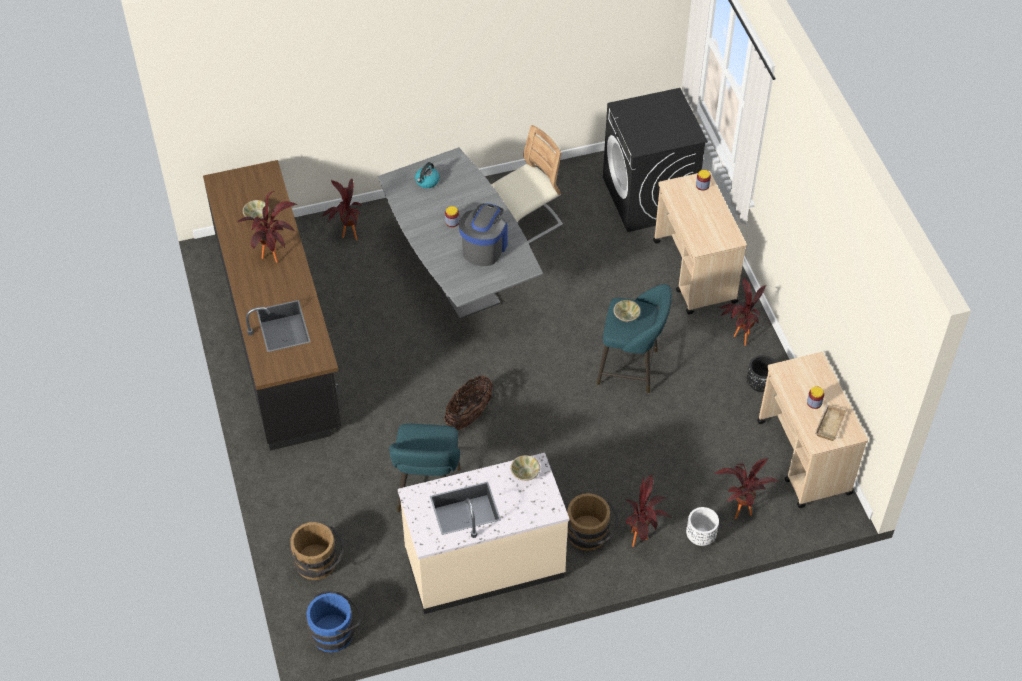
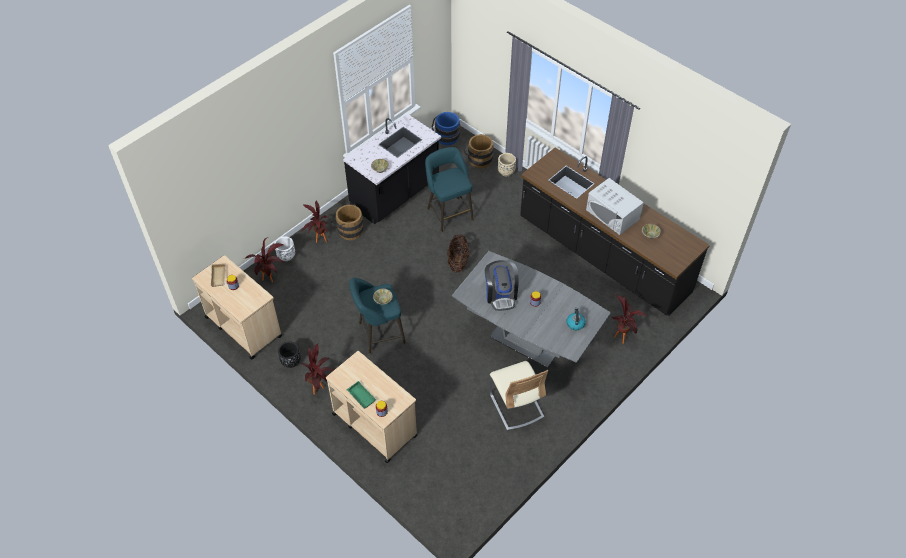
camera: 150 degrees right, 0 degrees up
(275, 259) = (612, 214): potted plant -> white microwave
(295, 521) = (506, 172): none -> beige planter
(484, 563) = (396, 194): beige counter -> black counter
(525, 223) = (516, 405): beige chair -> beige chair turned 45 degrees counterclockwise
(649, 197) = (442, 473): black washing machine -> none
(717, 209) = (360, 396): none -> green tray

